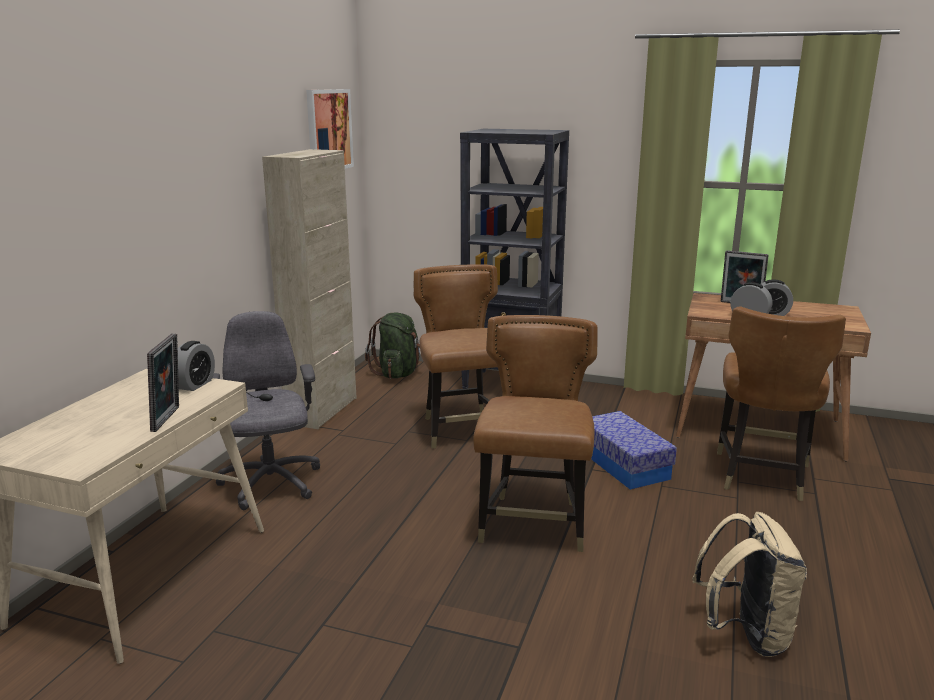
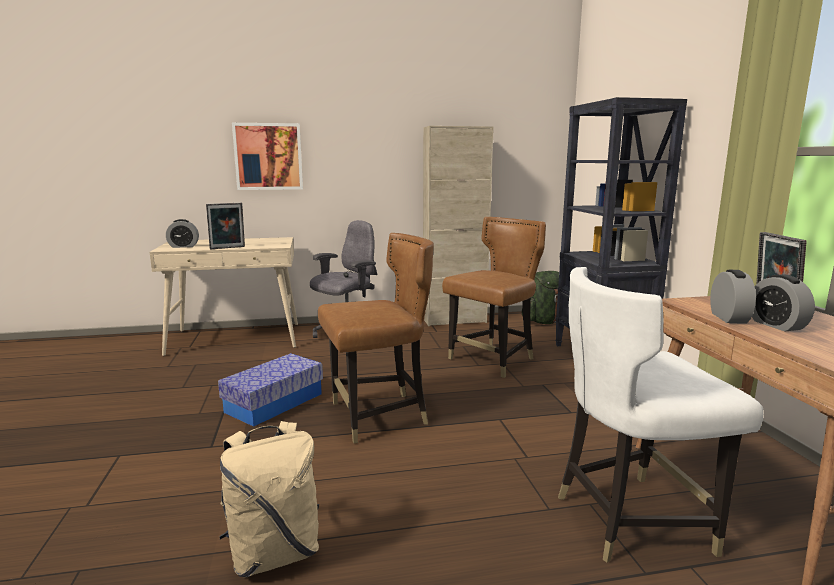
camera: 60 degrees right, 5 degrees down
(195, 384) = (278, 243): alarm clock -> alarm clock (183, 246)
(328, 130) = (521, 117): picture -> picture (268, 156)
(623, 464) = (531, 431): storage box -> storage box (274, 403)
(761, 475) = (630, 519): brown chair -> white chair

